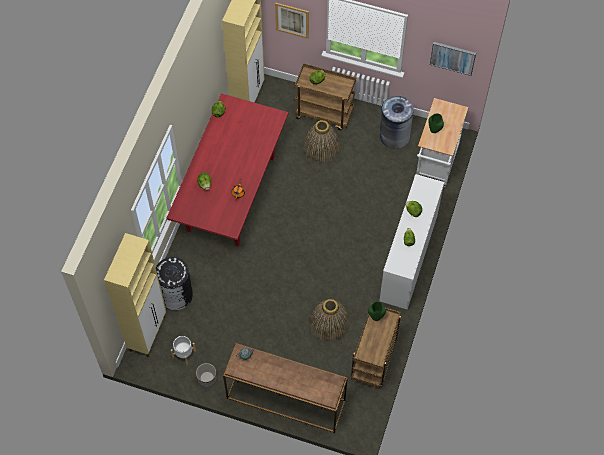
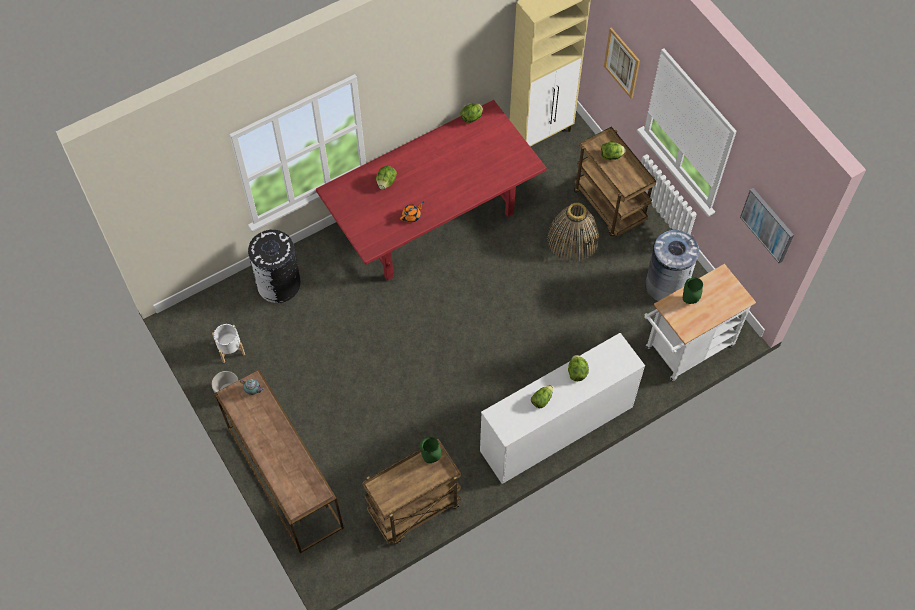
camera: 40 degrees right, 0 degrees up
(148, 333) = (216, 301): beige cabinet -> none
(329, 323) = (404, 433): basket -> none

